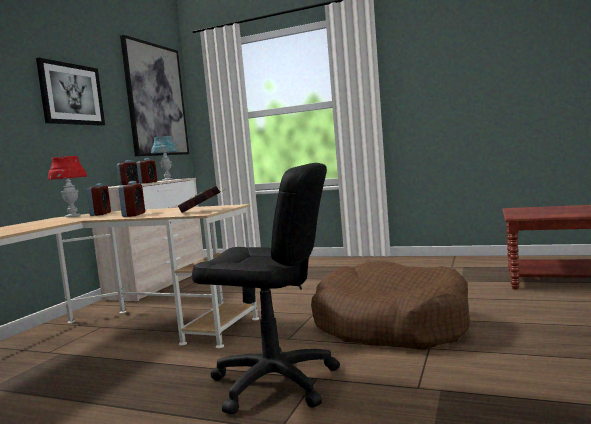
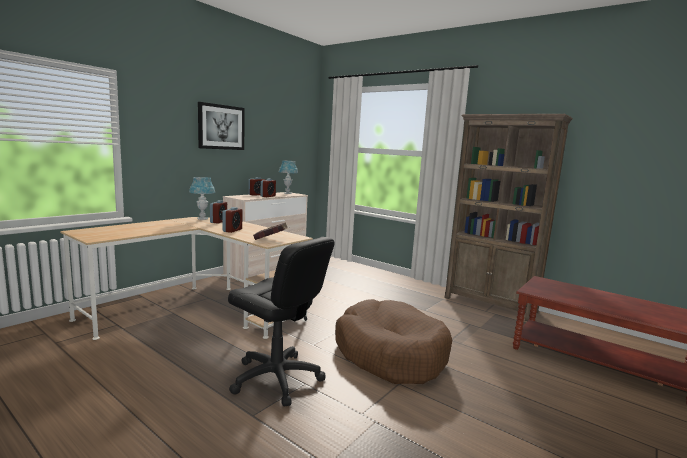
camera: 15 degrees right, 5 degrees up
(73, 216) = (202, 219): red table lamp -> blue table lamp
(156, 100) = (290, 130): picture -> none
(451, 261) = (490, 305): none -> brown bookcase

